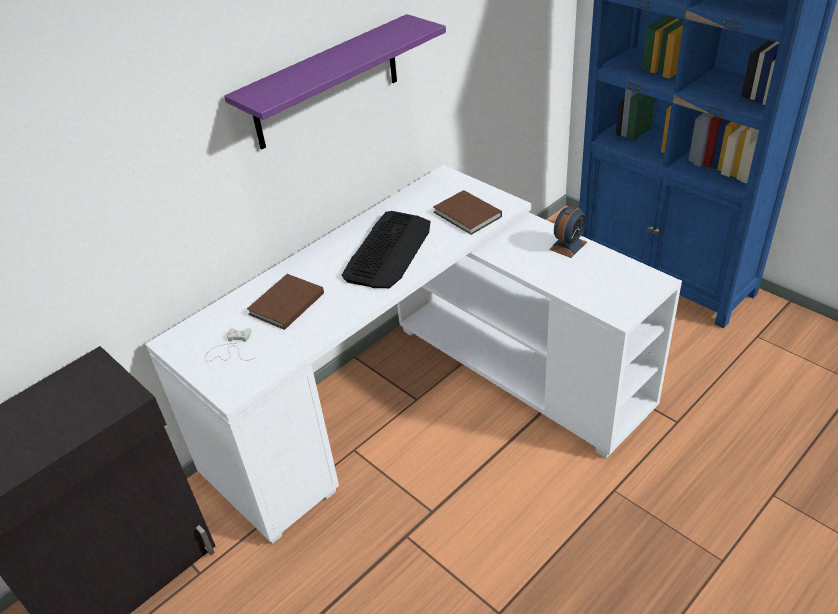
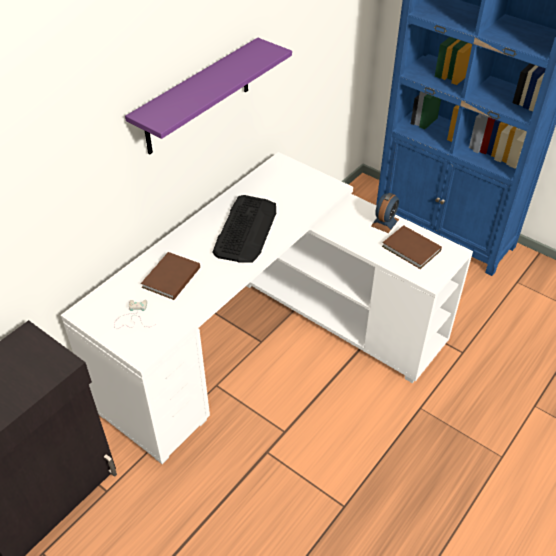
camera: 10 degrees left, 5 degrees up
(467, 215) = (304, 198): brown book -> brown book (411, 249)

